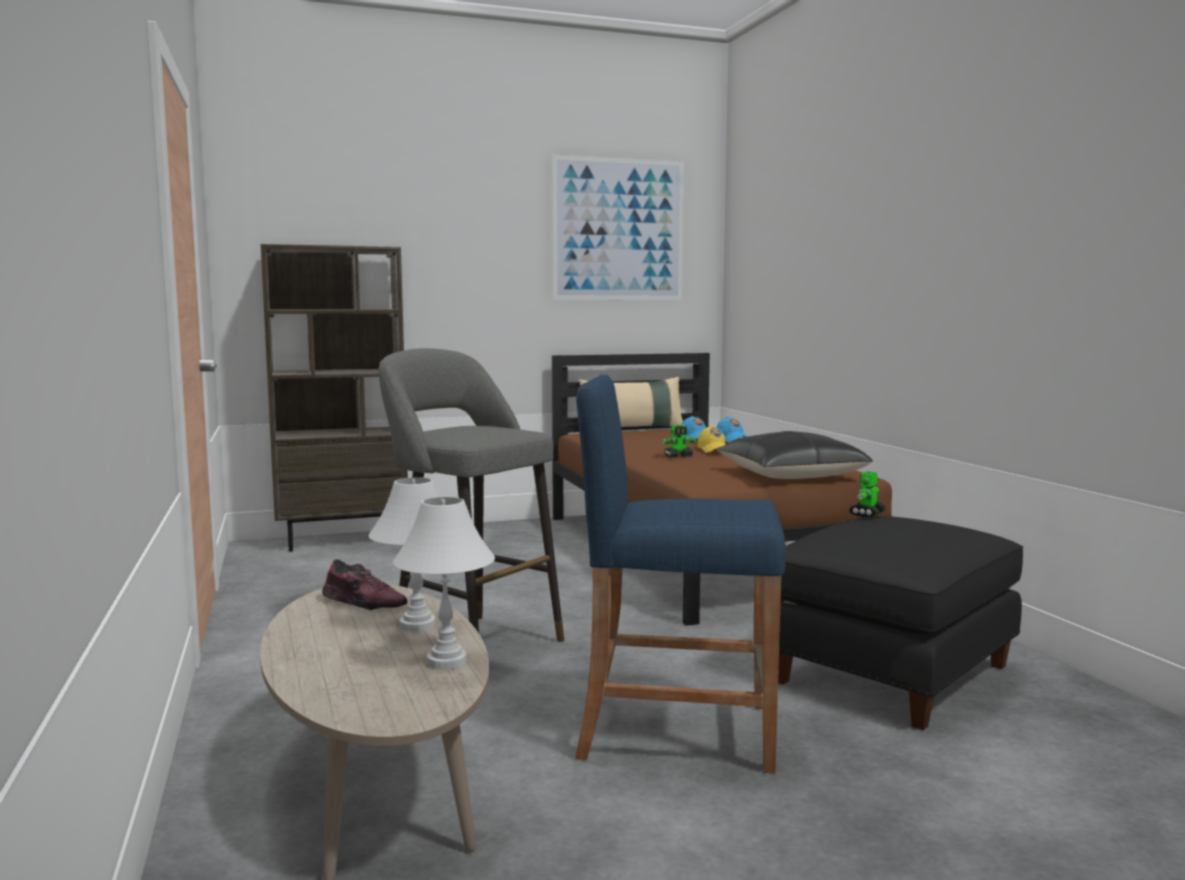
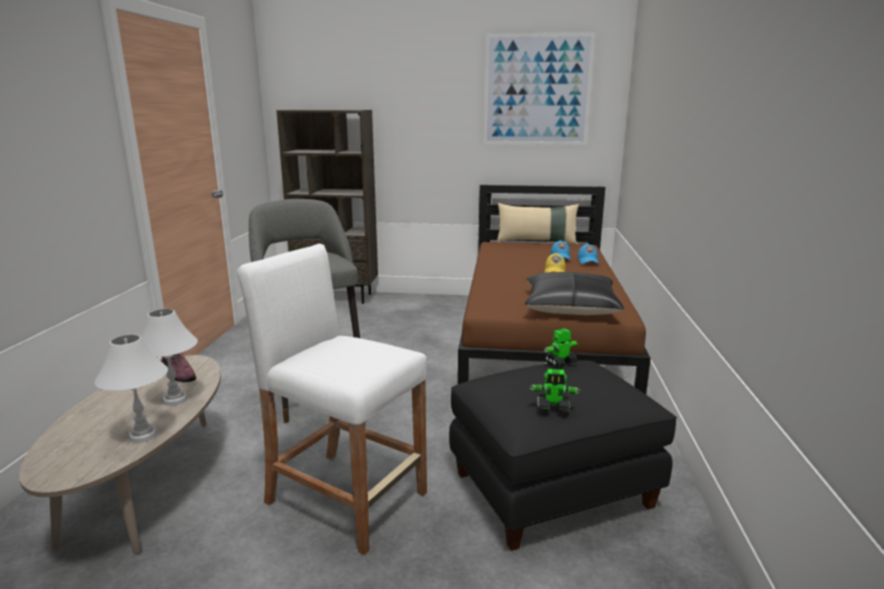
camera: 25 degrees right, 10 degrees up
(675, 731) = (346, 498): blue stool -> white stool
(678, 456) = (520, 275): toy robot -> toy robot (553, 407)

